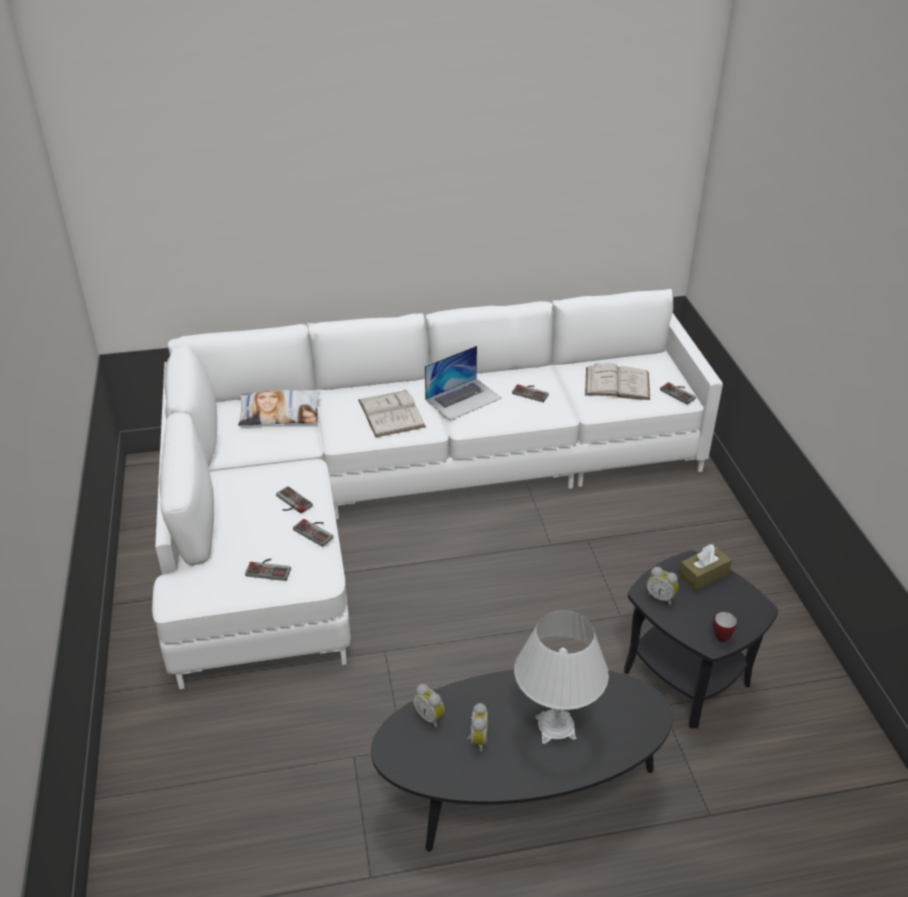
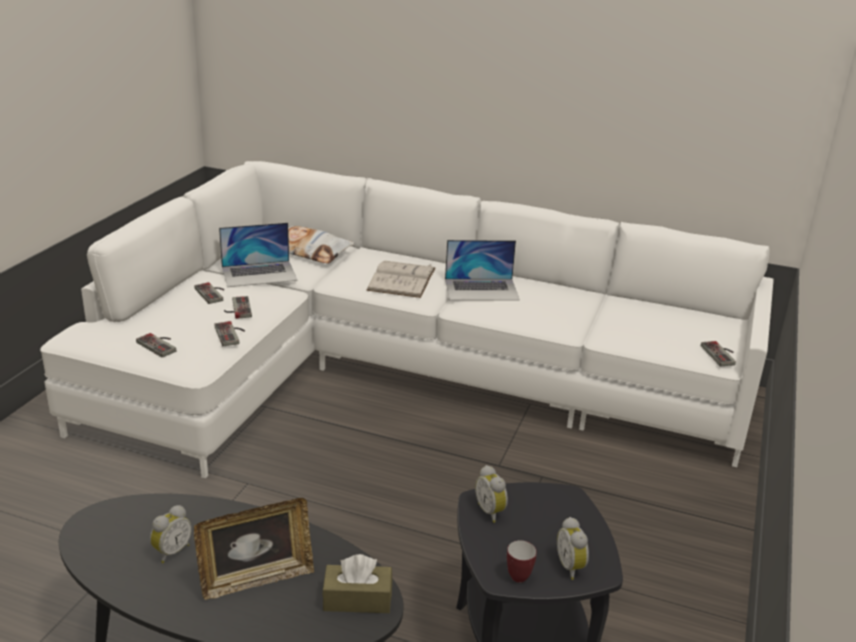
camera: 30 degrees right, 10 degrees down
(265, 456) = (259, 273): none -> laptop
(430, 717) = (156, 513): alarm clock -> alarm clock (572, 567)
(531, 392) = (555, 305): game controller -> game controller (213, 293)
(555, 727) = (256, 579): white table lamp -> picture frame
(617, 383) = (656, 326): white book -> none
(703, 575) = (565, 512): brown tissue box -> brown tissue box (357, 599)

